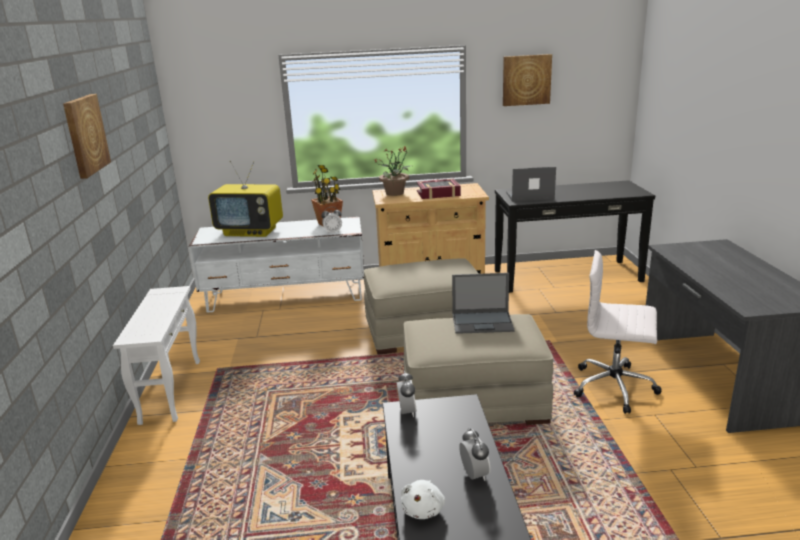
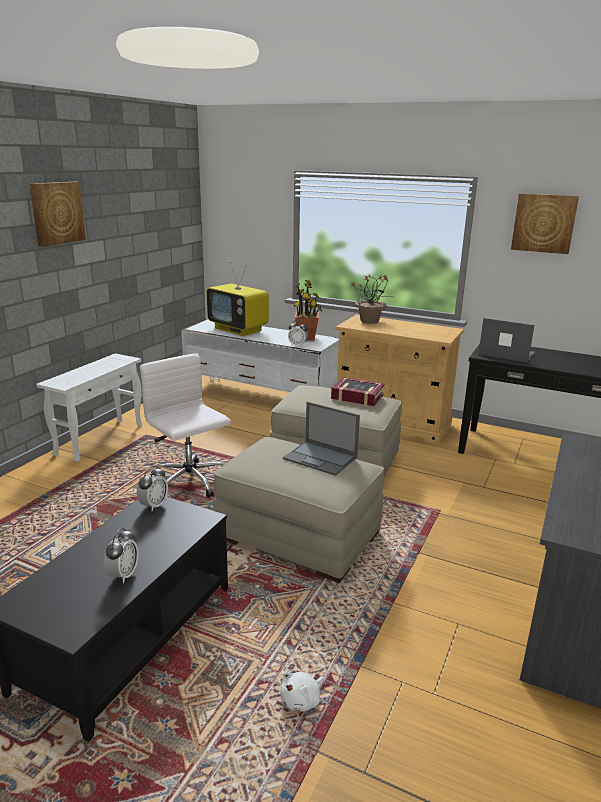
camera: 30 degrees right, 0 degrees up
(423, 509) = (51, 581): white plush toy -> white plush toy (302, 700)
(438, 193) = (407, 330): book -> book (357, 397)
(615, 387) = (450, 580): white office chair -> white office chair (190, 482)

